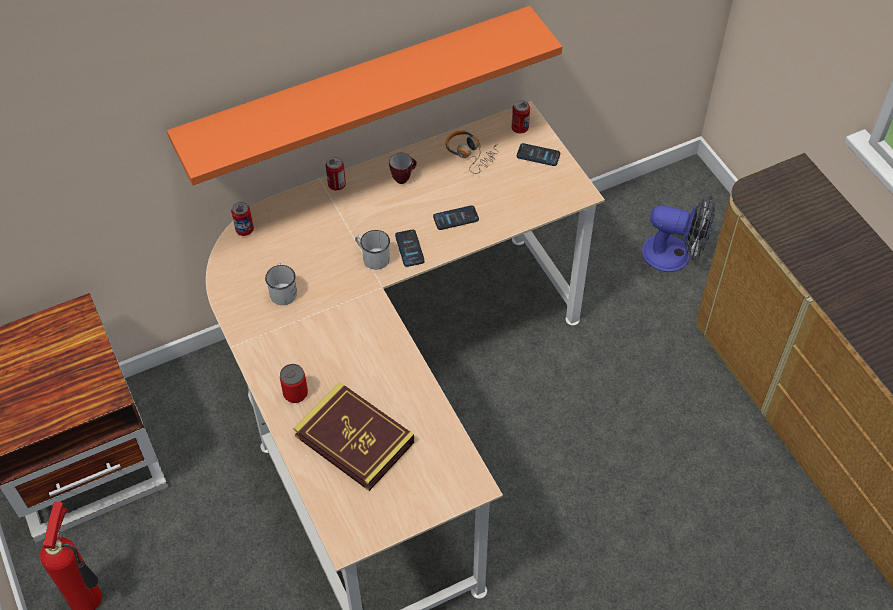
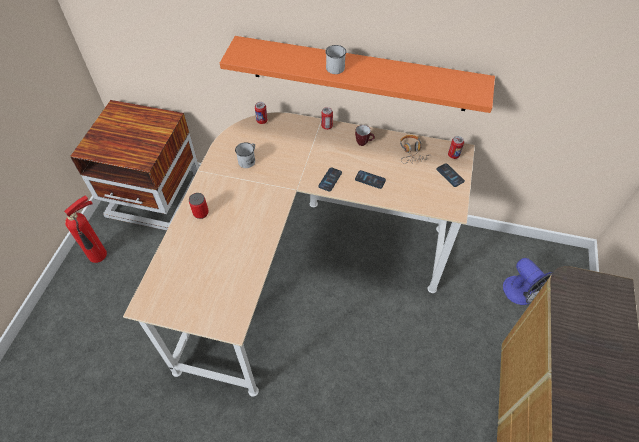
camera: 40 degrees right, 0 degrees up
(354, 439) = (202, 256): book -> none
(372, 257) = (307, 172): white mug -> white mug (334, 66)

